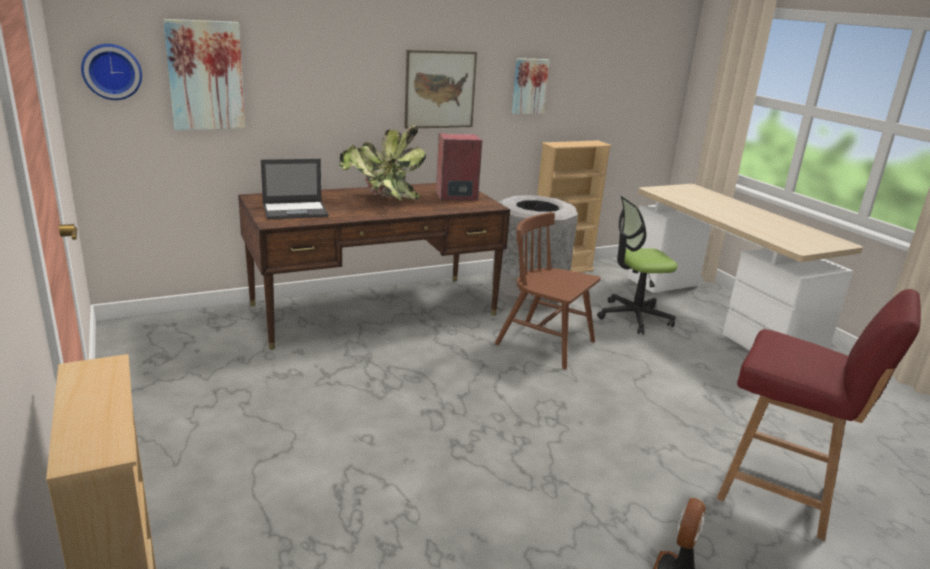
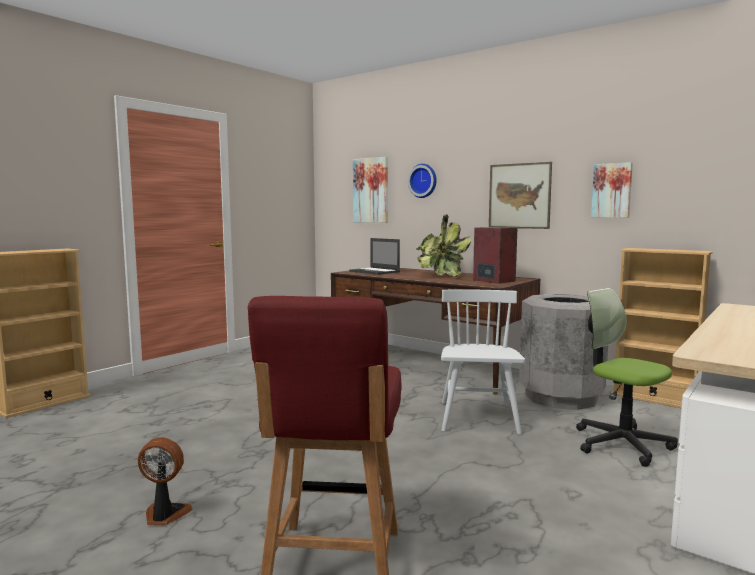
camera: 65 degrees right, 15 degrees down
(112, 71) = (333, 190): wall clock -> wall clock (423, 181)
(545, 343) = (478, 418): brown chair -> white chair

